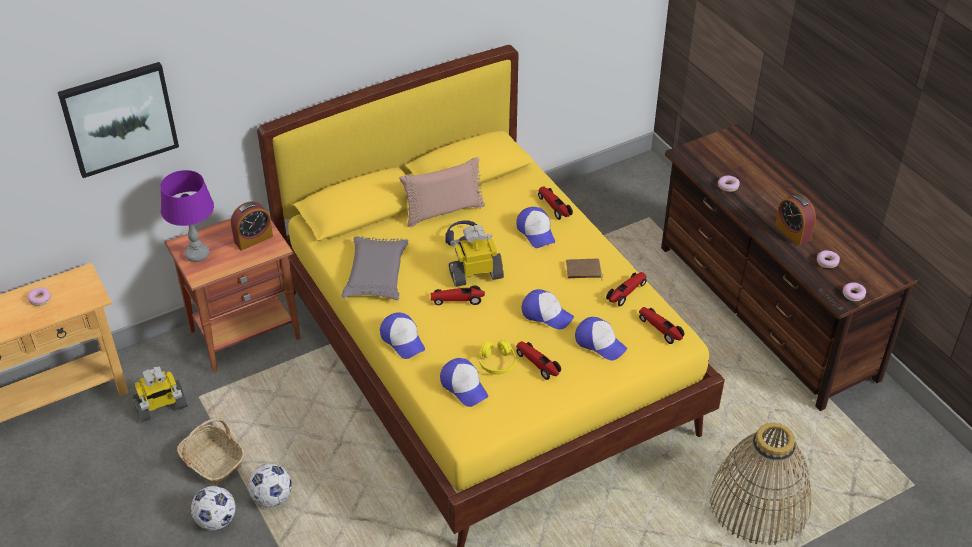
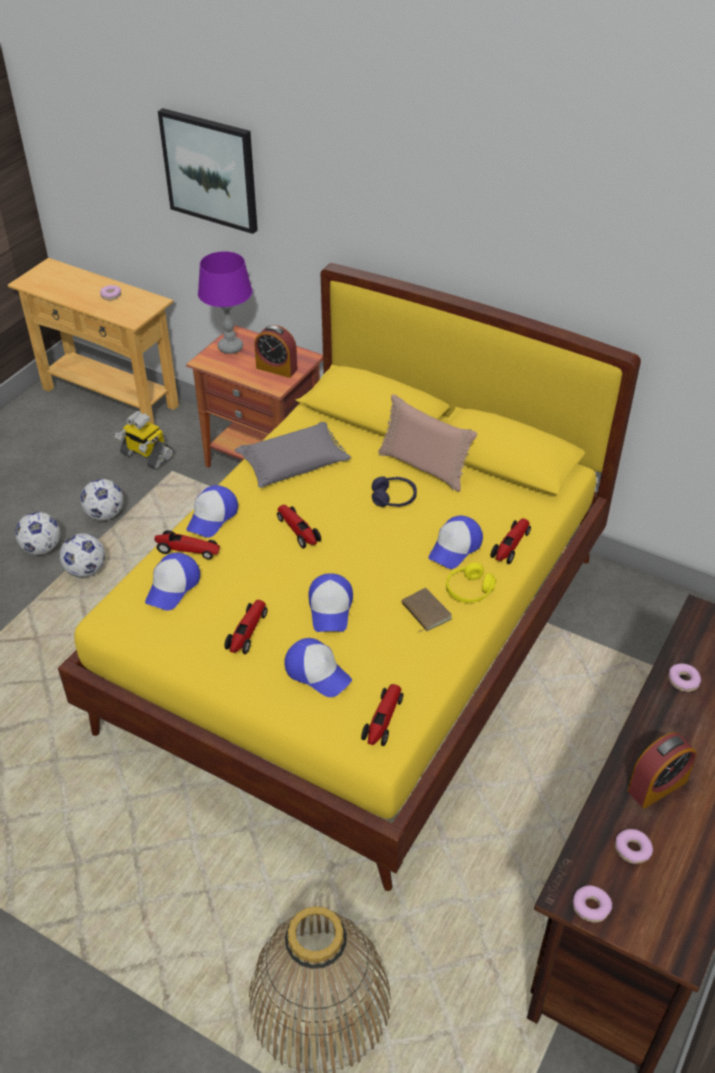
camera: 60 degrees right, 0 degrees up
(212, 461) = (105, 514): basket -> football
(476, 274) = (348, 528): toy robot -> none
(497, 363) = (223, 598): yellow headphones -> yellow headphones (469, 590)
(600, 343) = (317, 672): cap -> cap turned 60 degrees counterclockwise
(626, 292) = (420, 664): toy car -> toy car (187, 550)
(792, 232) = (657, 786): alarm clock -> alarm clock turned 150 degrees counterclockwise

